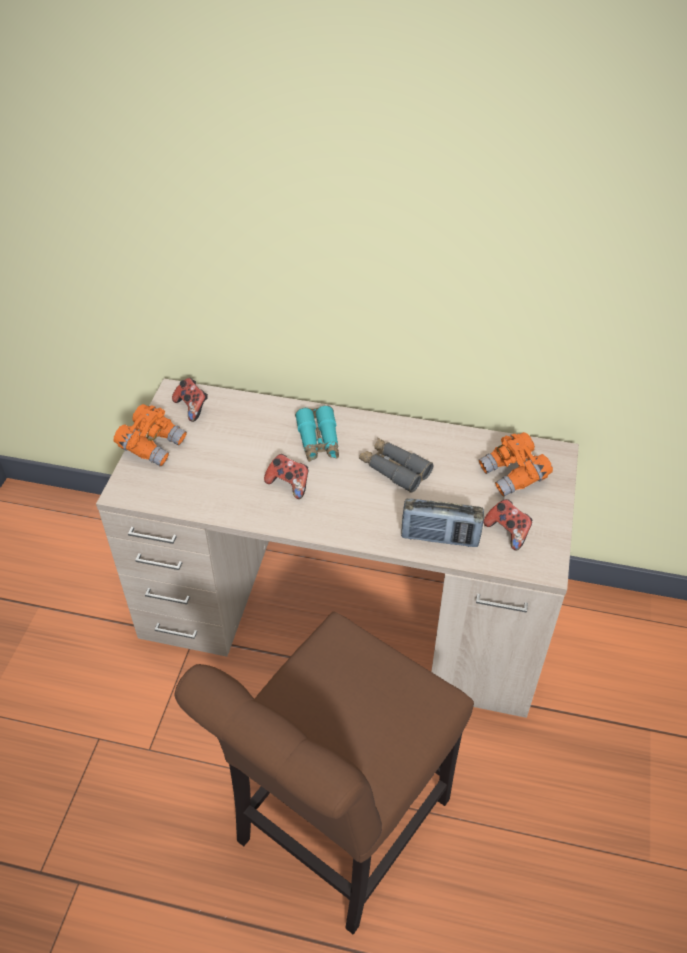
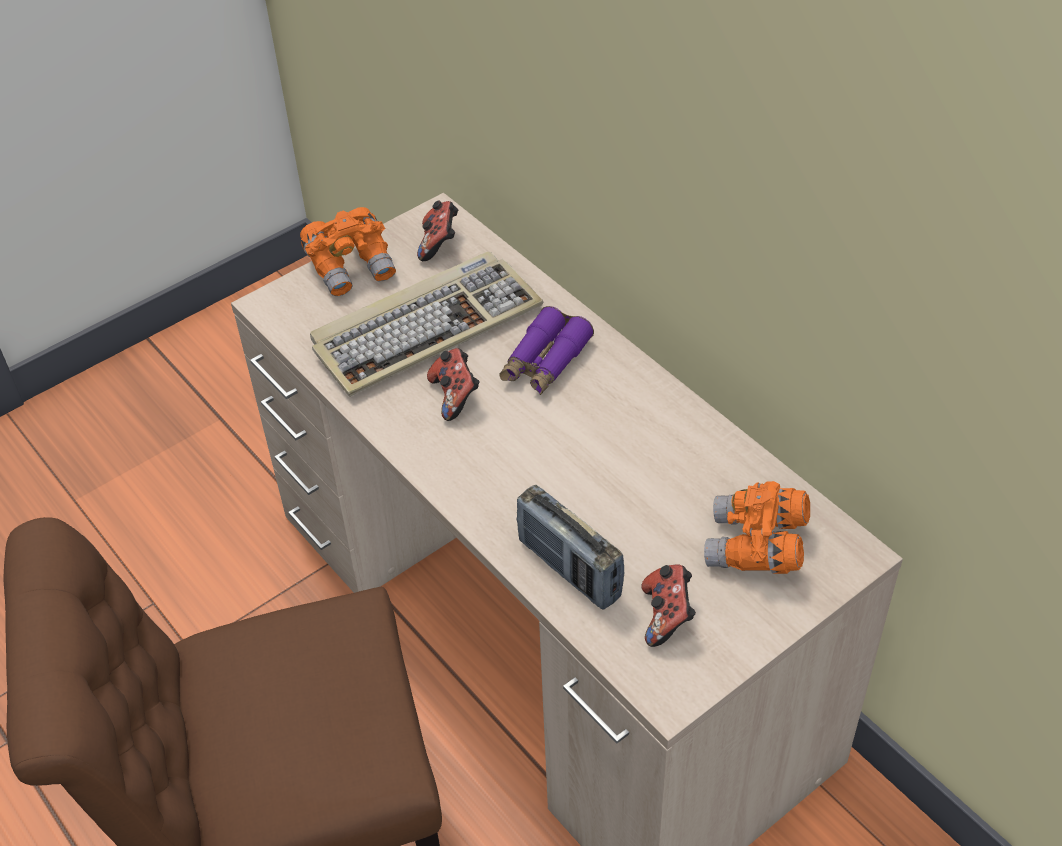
camera: 40 degrees right, 0 degrees up
(233, 456) = (426, 327): none -> keyboard
(318, 441) = (545, 362): turquoise binoculars -> purple binoculars
(394, 469) = (602, 449): grey binoculars -> none

